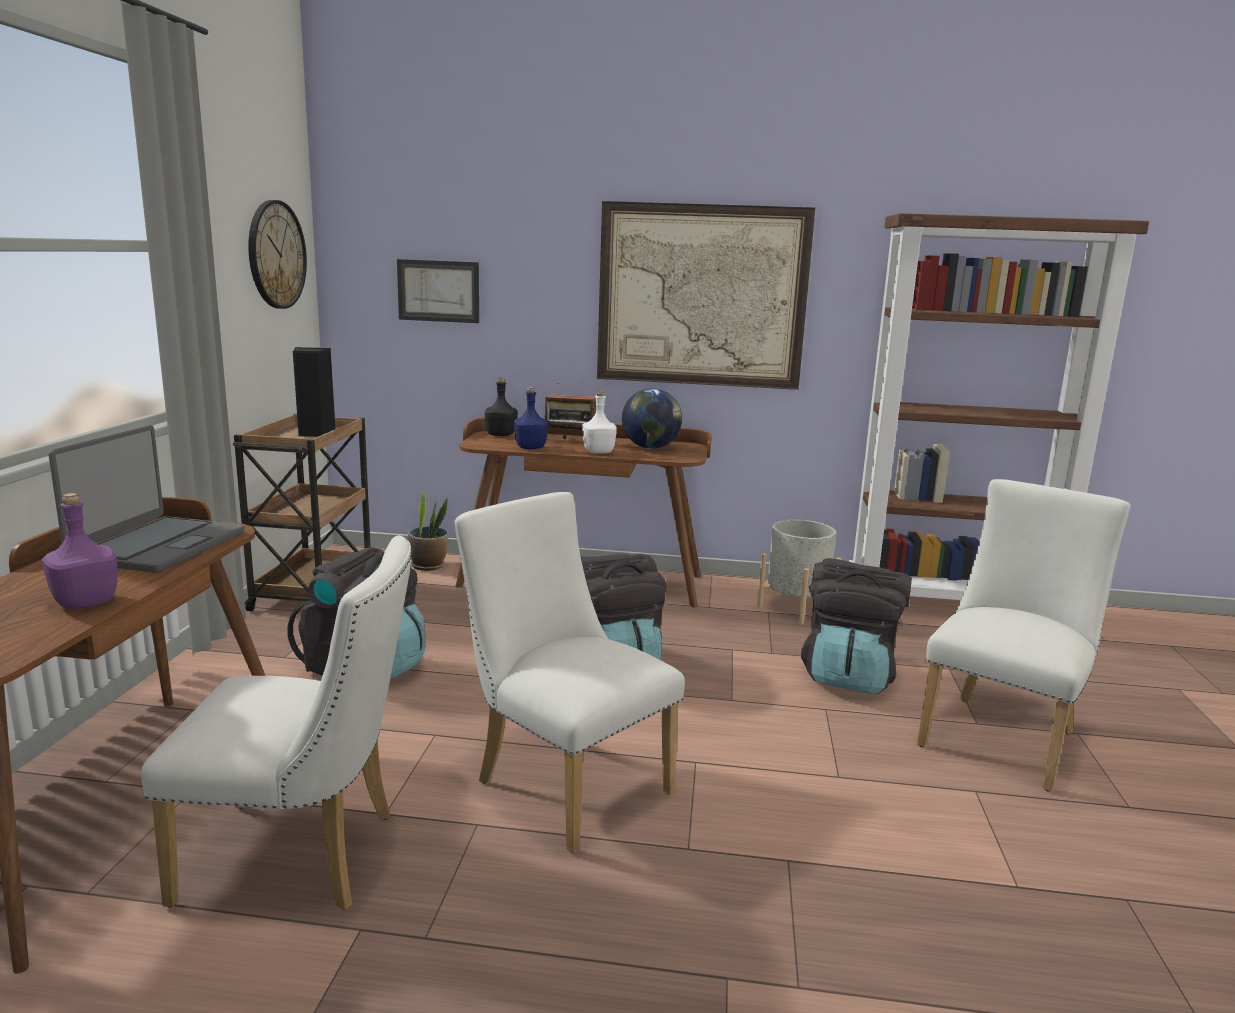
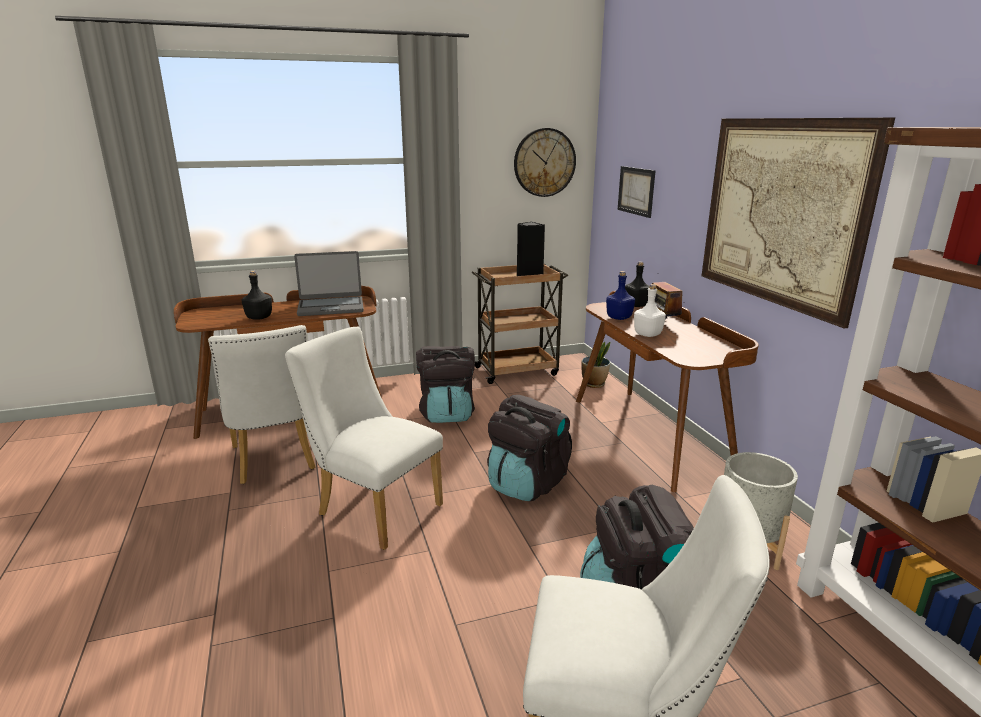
camera: 65 degrees right, 5 degrees up
(87, 602) = (259, 318): purple bottle -> black bottle
(563, 782) = (373, 507): white chair -> white chair turned 75 degrees counterclockwise
(651, 448) = (698, 345): globe -> none

